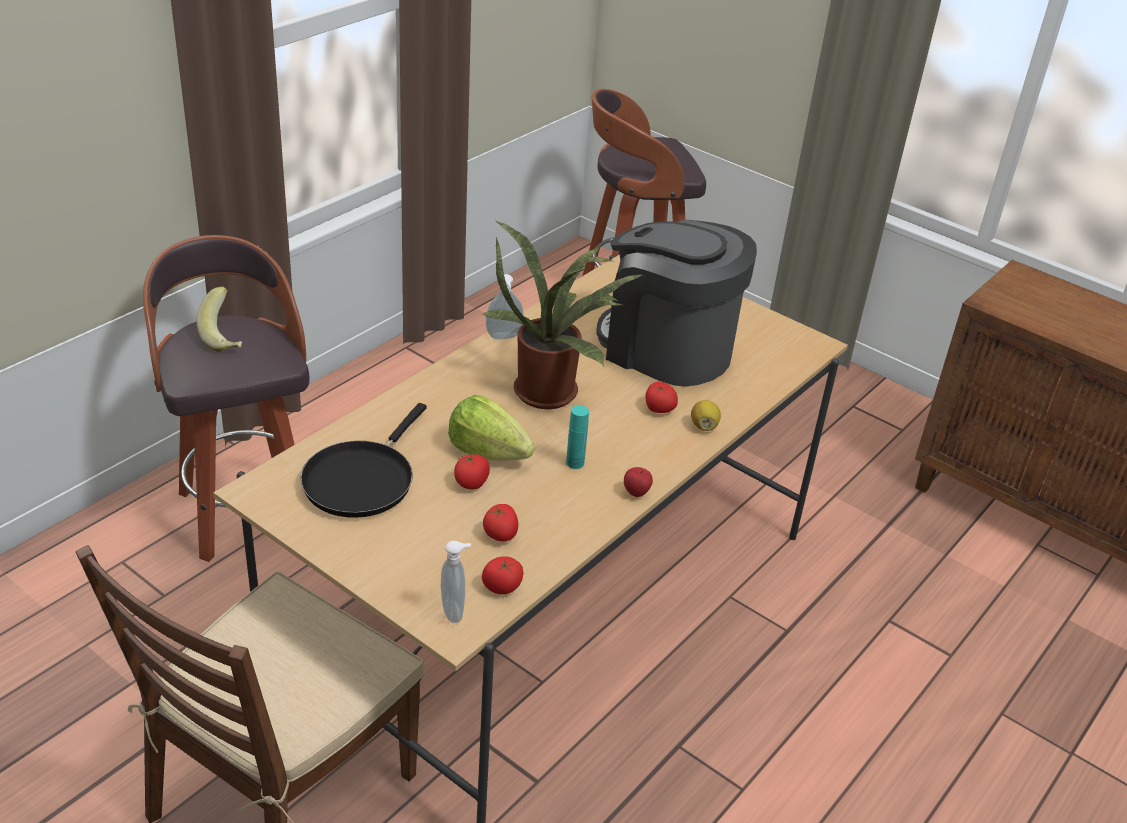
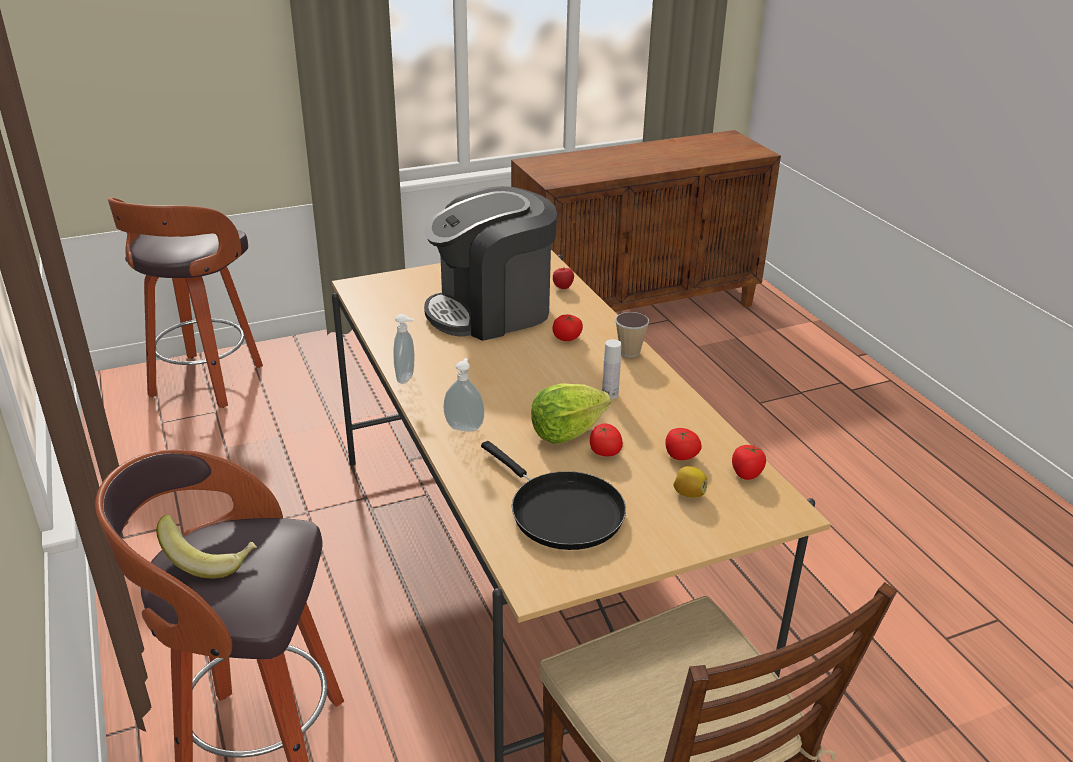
camera: 60 degrees left, 5 degrees down
(455, 611) = (766, 505): soap dispenser -> soap dispenser (465, 427)
(551, 390) = (504, 377): potted plant -> none
(575, 463) = (610, 394): turquoise bottle -> white bottle
(636, 493) = (664, 379): apple -> apple (562, 288)
(669, 457) = (629, 352): none -> cup
(704, 426) = (602, 327): lemon -> lemon (689, 493)

